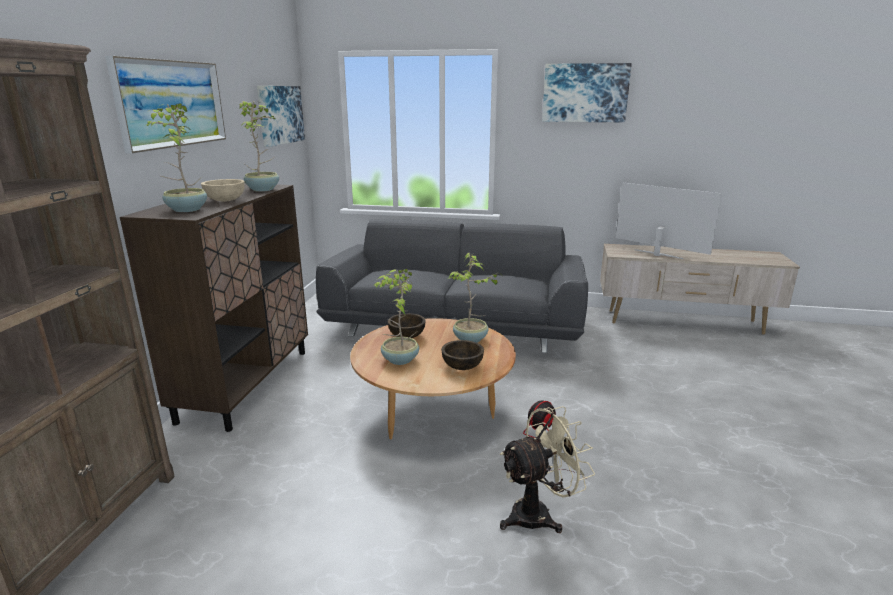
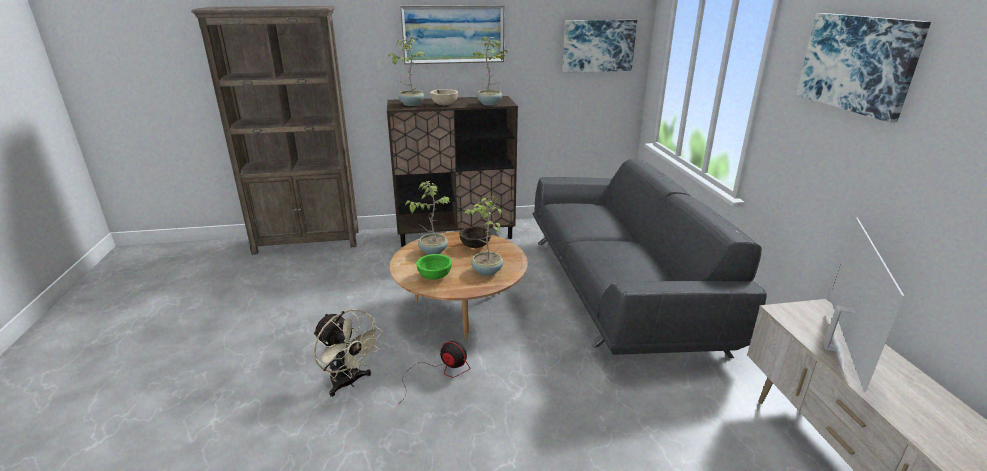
camera: 70 degrees right, 5 degrees up
(462, 366) = (434, 276): brown bowl -> green bowl

